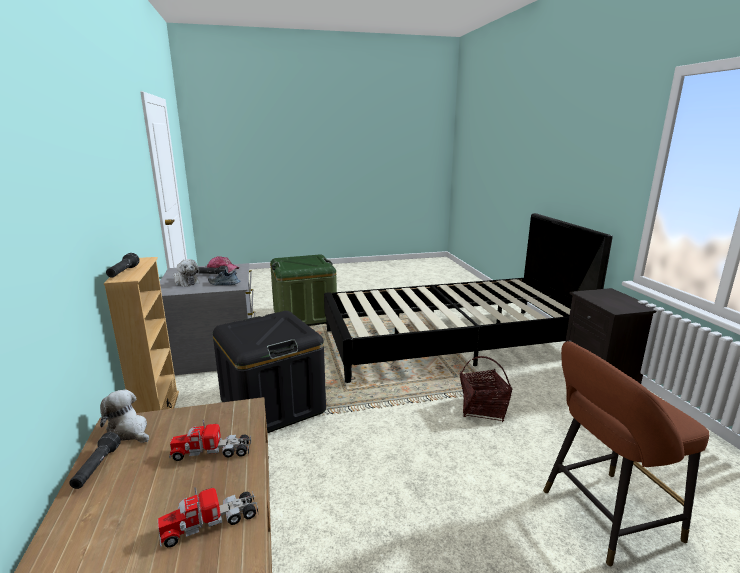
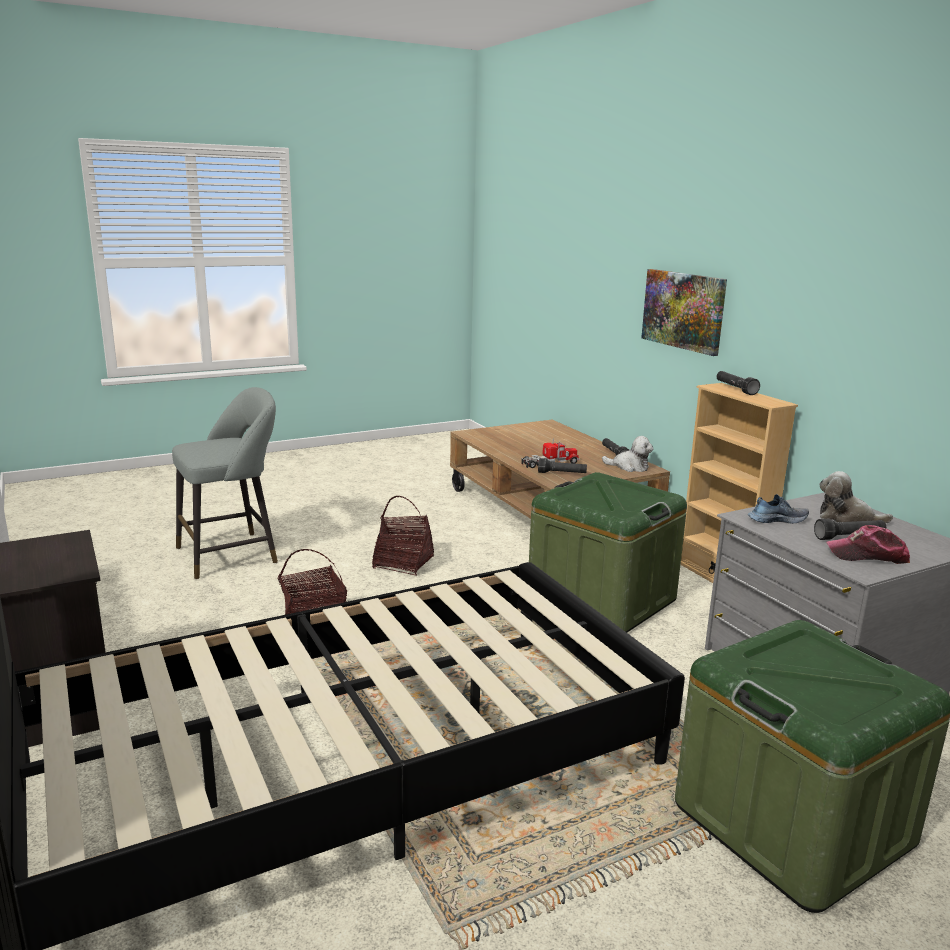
camera: 165 degrees right, 0 degrees up
(52, 238) = (683, 310): none -> picture
(210, 522) = (511, 446): toy truck -> none
(223, 425) = (562, 474): none -> black flashlight
(272, 405) = (601, 600): black storage box -> green storage box
(412, 472) = (403, 563): none -> basket
(604, 516) = (233, 554): brown stool -> grey stool

